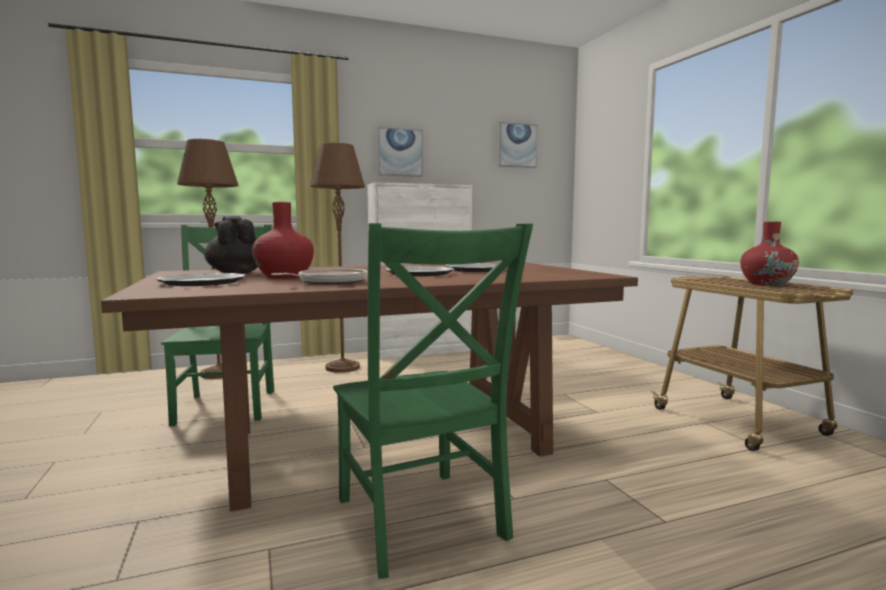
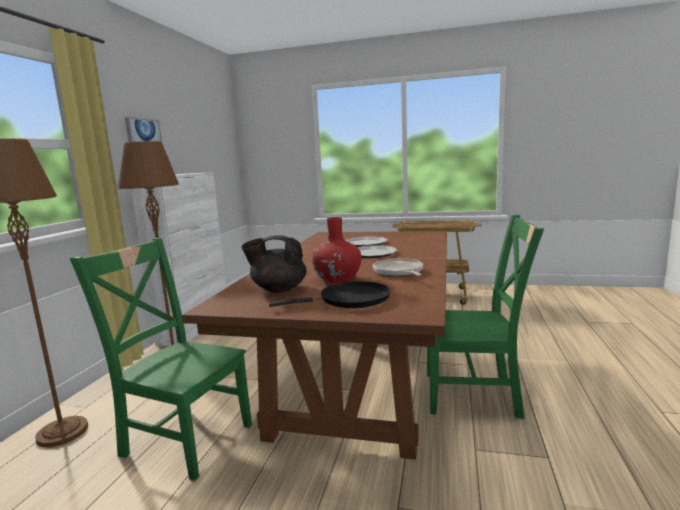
camera: 55 degrees left, 5 degrees up
(202, 282) = (350, 300): plate -> black frying pan
(517, 145) = (211, 134): picture -> none
(767, 284) = (437, 223): red vase -> none

